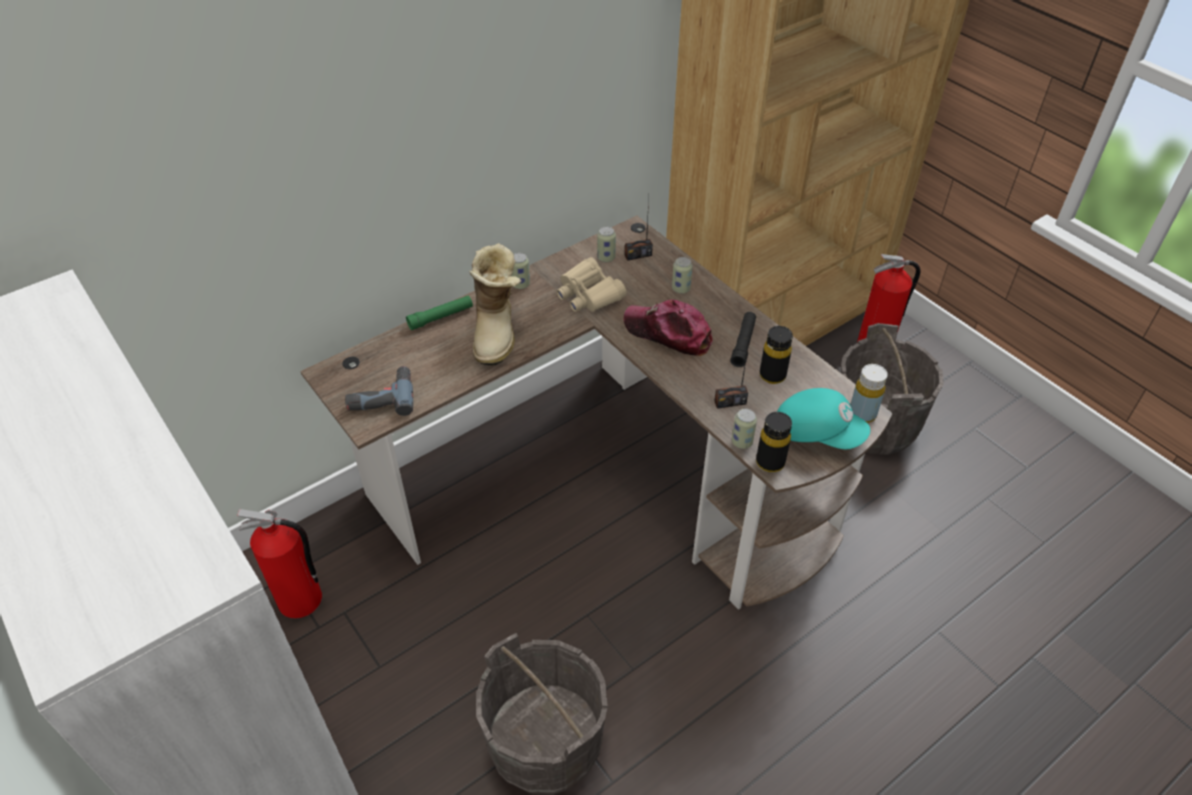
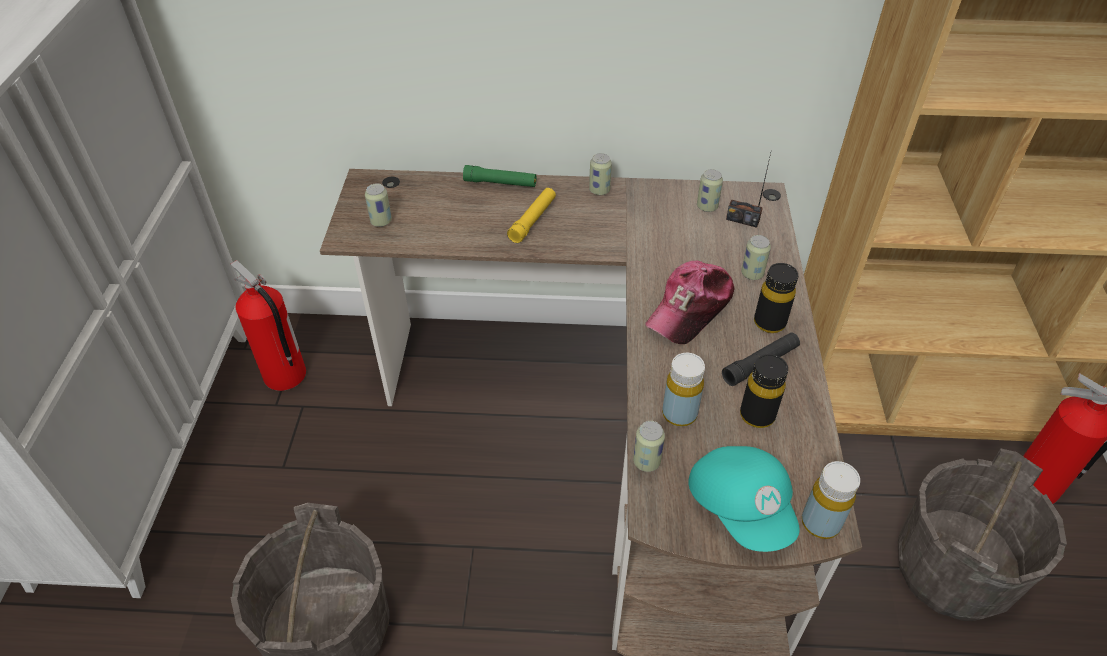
camera: 40 degrees right, 0 degrees up
(381, 396) = (381, 221): power drill -> can
(497, 332) = (532, 220): boot -> yellow flashlight
(588, 294) = (652, 231): beige binoculars -> none
(668, 333) = (690, 309): cap -> cap turned 120 degrees counterclockwise
(730, 402) = (679, 414): radio -> yellow bottle
(770, 462) = (653, 502): black bottle -> black bottle (769, 323)

